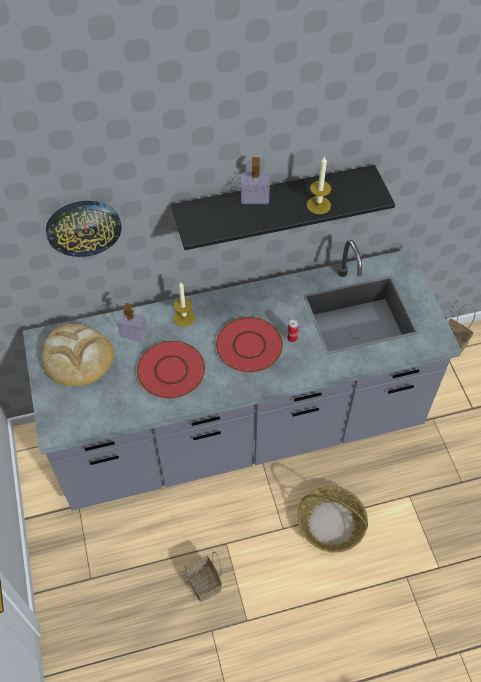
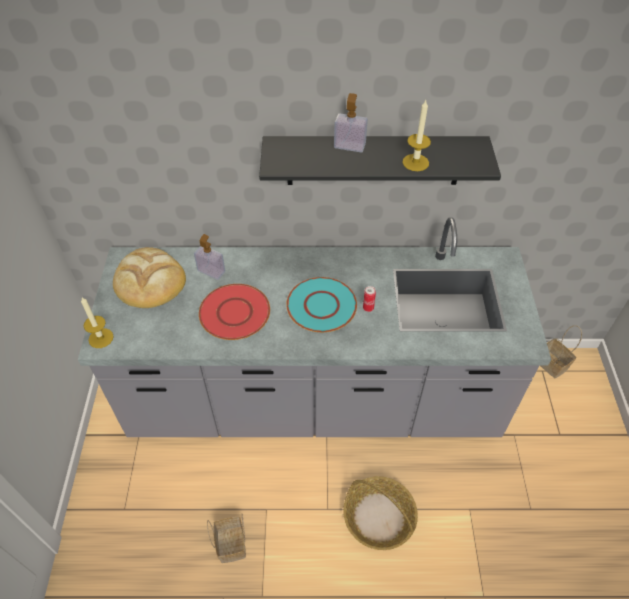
camera: 15 degrees right, 5 degrees down
(83, 227) = (170, 144): wall clock -> none
(184, 317) = (266, 266): candle -> candle (101, 338)
(249, 345) = (321, 305): red plate -> turquoise plate

